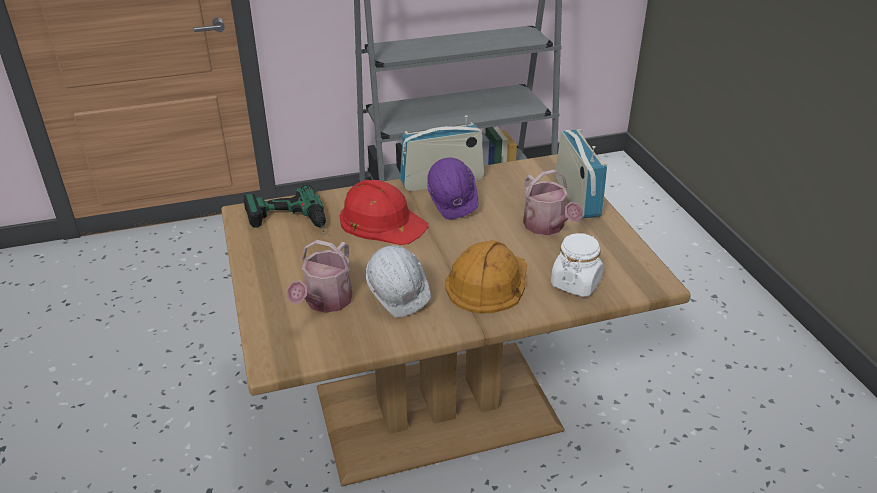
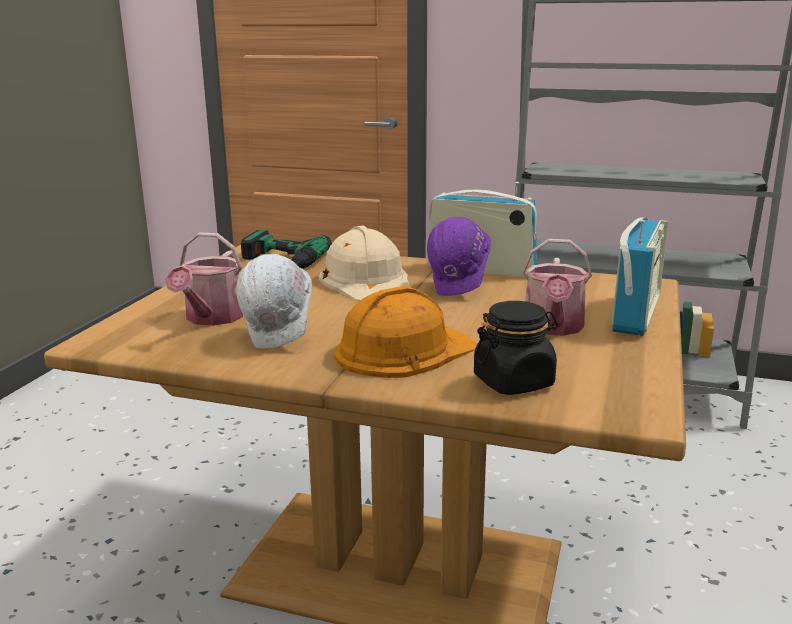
camera: 35 degrees right, 15 degrees down
(325, 302) = (211, 318): watering can -> watering can turned 45 degrees counterclockwise
(382, 221) = (367, 281): red hard hat -> beige hard hat
(575, 283) = (514, 382): white jar -> black jar

